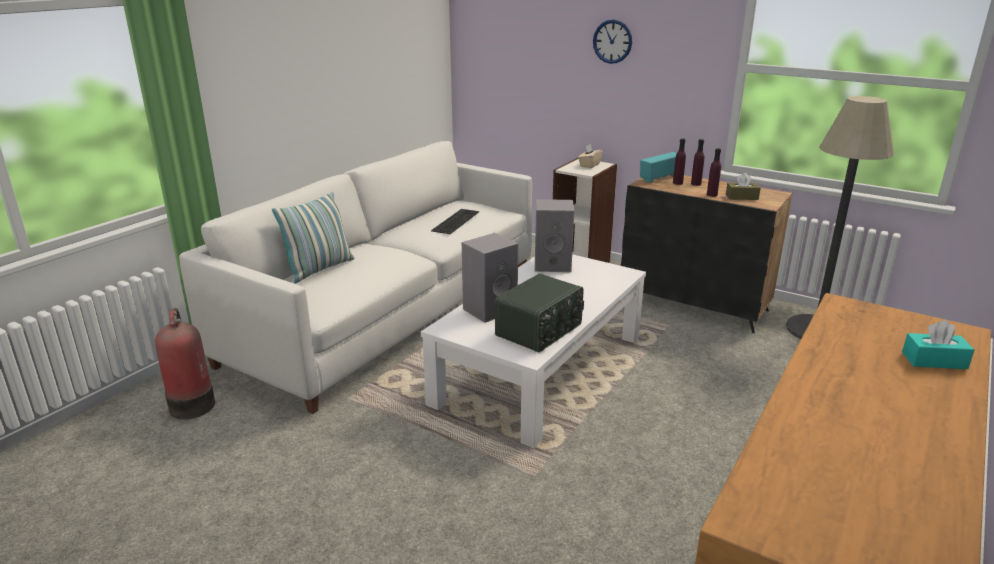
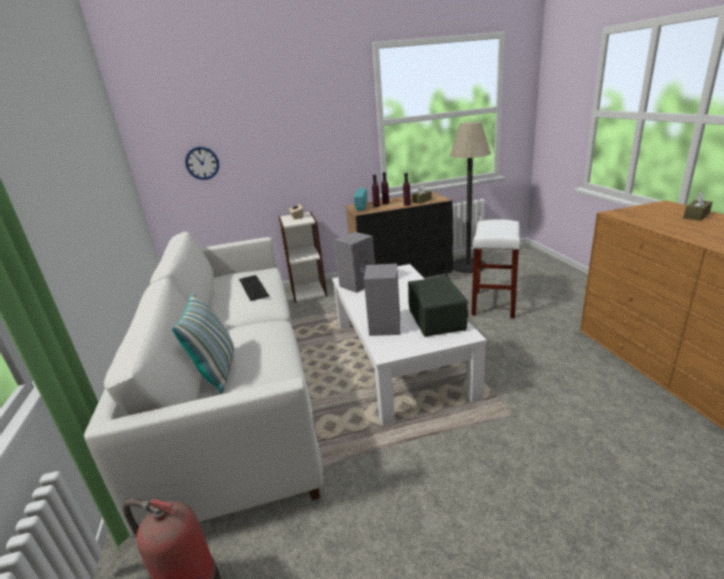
camera: 45 degrees left, 0 degrees up
(612, 41) = (285, 122): wall clock -> wall clock (202, 163)
(746, 385) = (493, 304): none -> white stool
(934, 360) = (696, 216): turquoise tissue box -> brown tissue box

